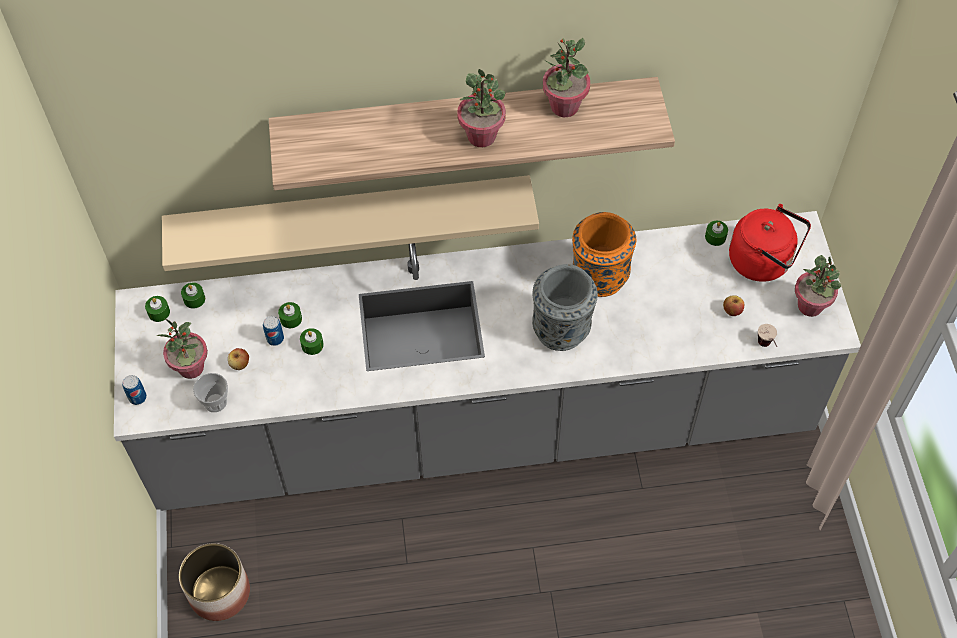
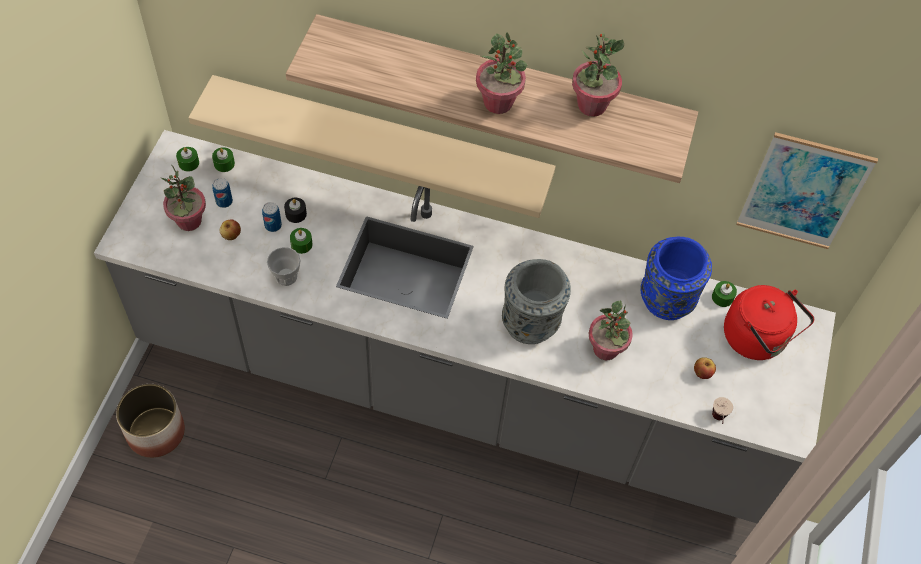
camera: 20 degrees right, 0 degrees up
(137, 397) = (131, 228): can -> can (224, 201)
(215, 402) = (192, 259): cup -> cup (286, 276)
(291, 319) = (296, 214): green candle -> black candle
(599, 277) = (591, 289): orange vase -> none
(669, 259) = (666, 300): none -> blue vase
(765, 113) = (803, 192): none -> picture
(810, 306) = (782, 400): potted plant -> potted plant (606, 349)

